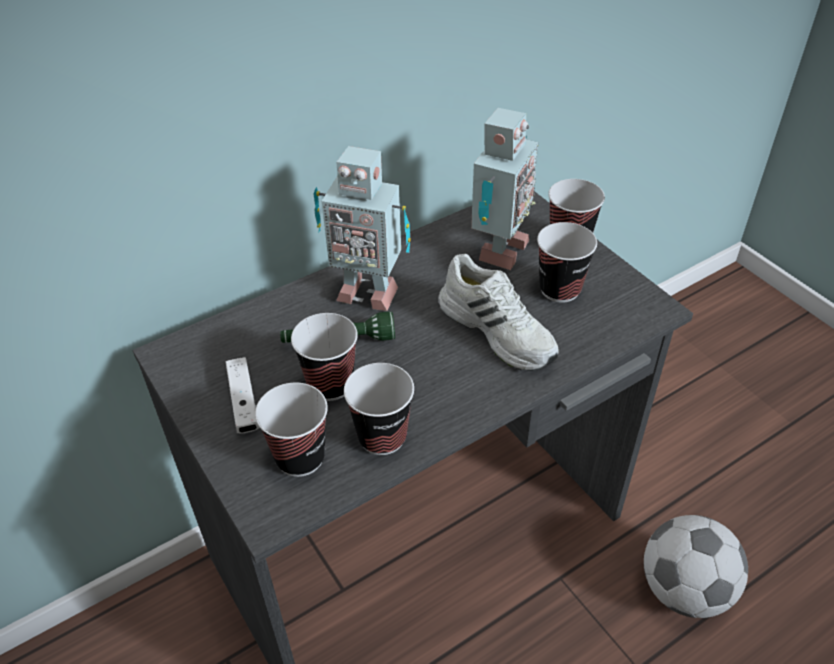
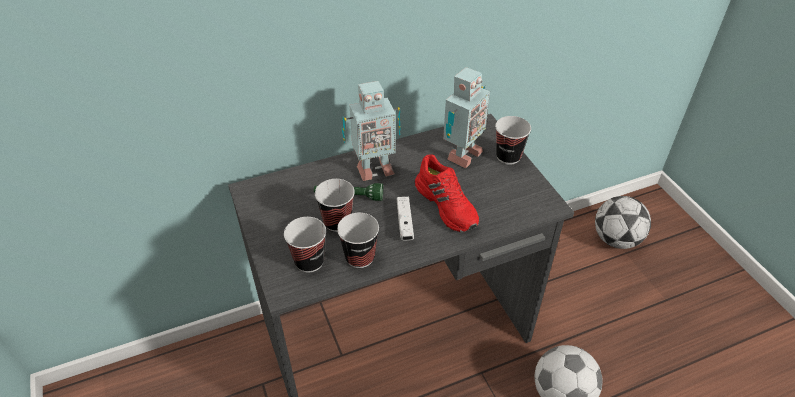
camera: 10 degrees right, 0 degrees up
(243, 402) = (284, 225): white game controller -> white game controller (404, 223)
(367, 291) = (373, 169): toy robot -> toy robot turned 45 degrees counterclockwise
(499, 330) = (447, 204): white shoe -> red shoe
(560, 289) = (493, 185): cup -> none
(701, 348) = (616, 239): none -> football

